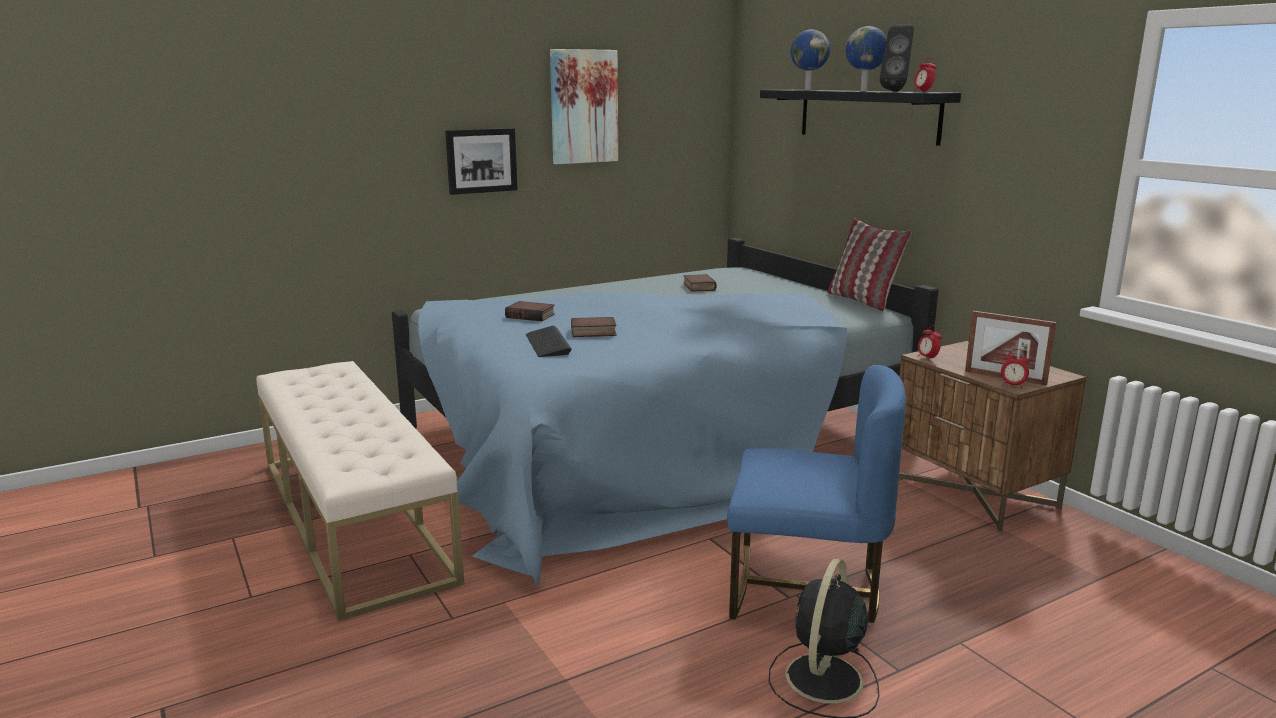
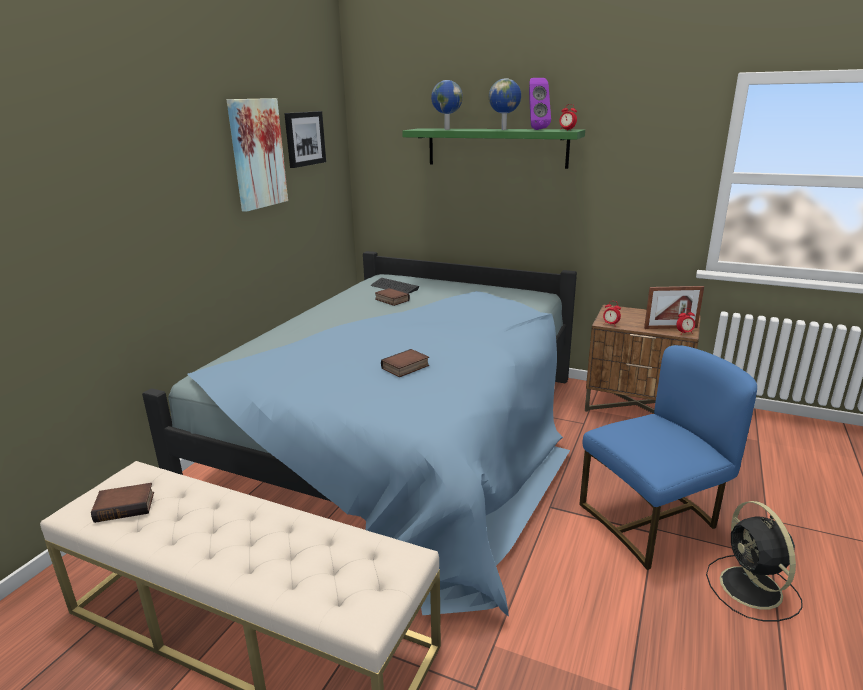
camera: 35 degrees left, 5 degrees up
(481, 160) = (186, 218): picture -> picture (304, 138)
(531, 315) = (322, 364): book -> book (126, 506)
(547, 344) = (392, 391): keyboard -> keyboard (394, 287)
(862, 301) = (514, 288): pillow -> none
(867, 115) = (496, 147): black shelf -> green shelf
(896, 91) = (535, 129): black speaker -> purple speaker

